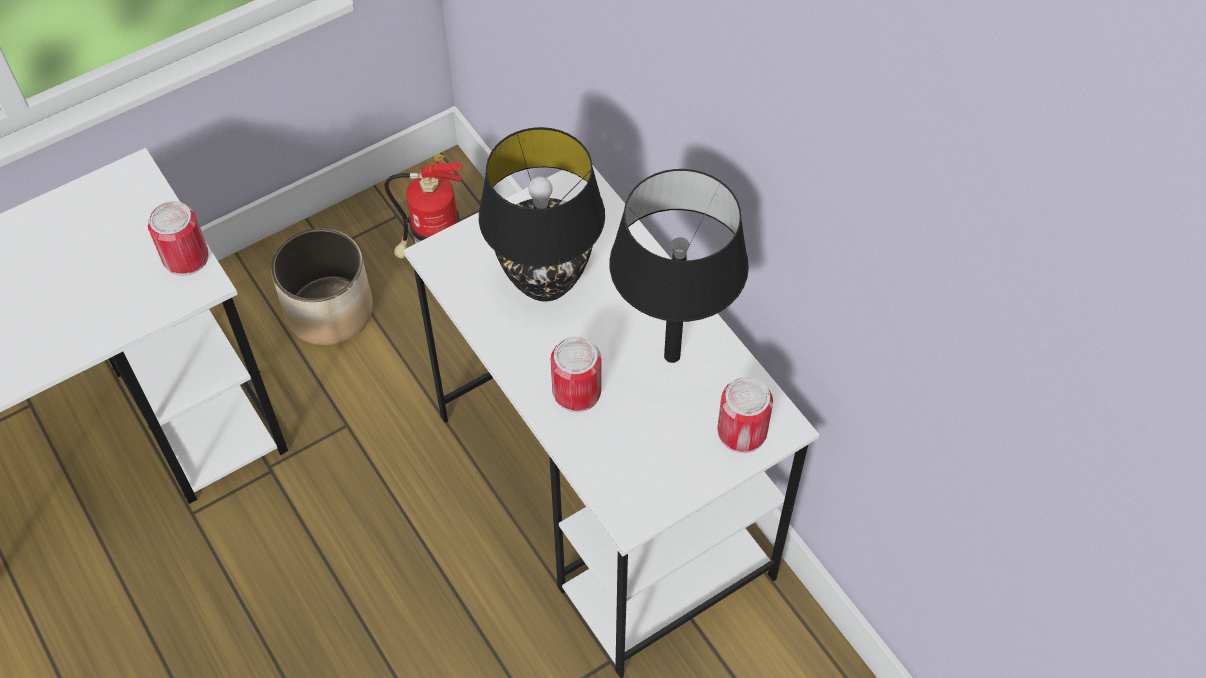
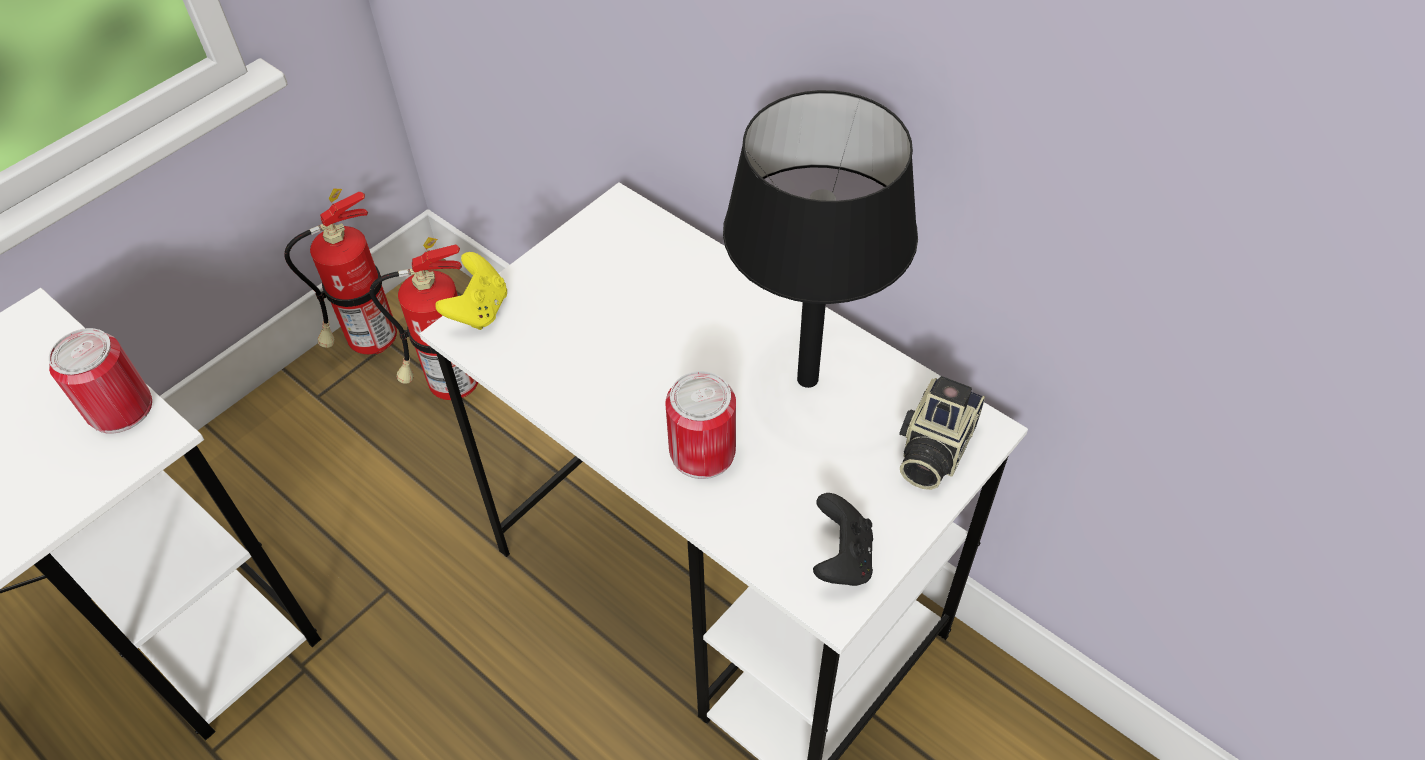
camera: 15 degrees left, 5 degrees down
(330, 310) = (335, 462): planter -> none
(379, 213) = (368, 344): none -> fire extinguisher
(450, 242) = (479, 310): none -> yellow game controller
(546, 281) = (617, 328): black table lamp -> none
(646, 492) = (841, 558): none -> black game controller
(742, 432) = (932, 449): can -> camera

